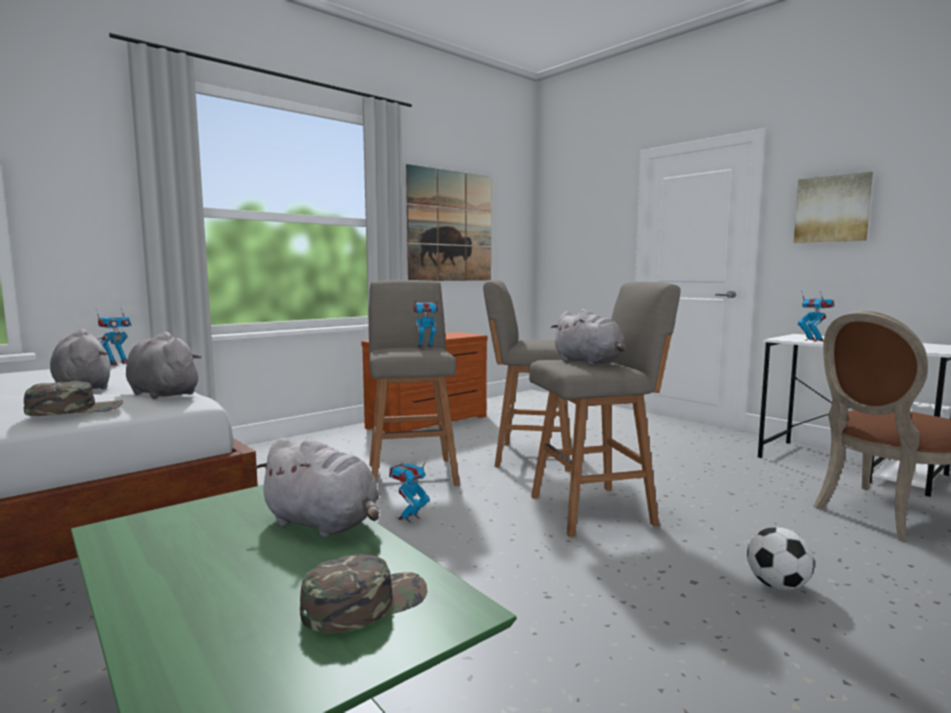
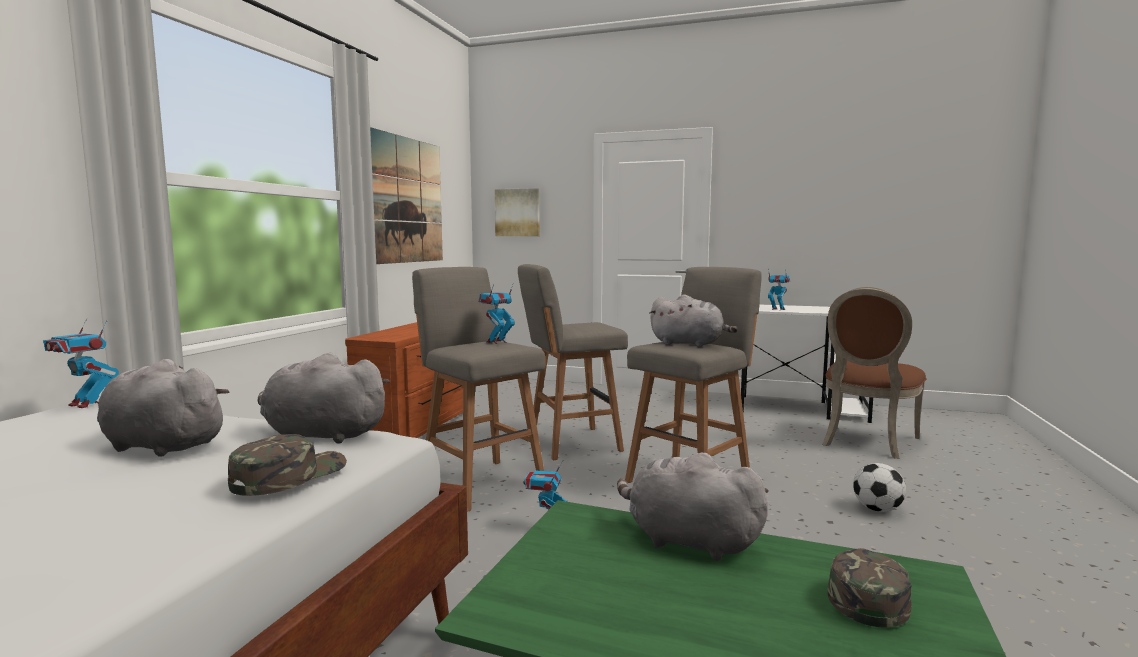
camera: 30 degrees left, 0 degrees up
(118, 363) = (86, 404): toy robot -> toy robot turned 105 degrees clockwise
(324, 524) = (687, 541): grey plush toy -> grey plush toy turned 150 degrees counterclockwise
(832, 209) = (770, 200): picture -> picture (517, 212)

